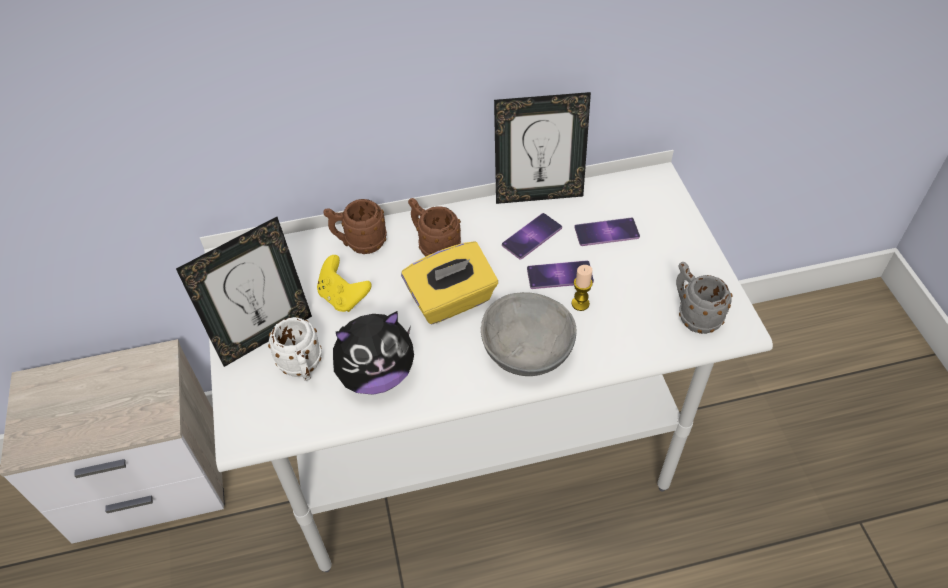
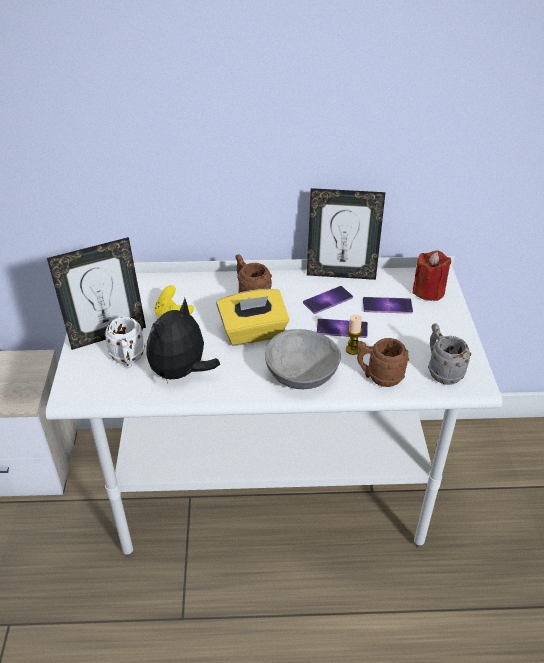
camera: 10 degrees right, 10 degrees down
(359, 243) = (196, 286): brown mug -> brown mug (378, 377)
(376, 375) = (181, 372): plush toy -> plush toy turned 135 degrees clockwise
(651, 203) = (428, 291): none -> red candle

